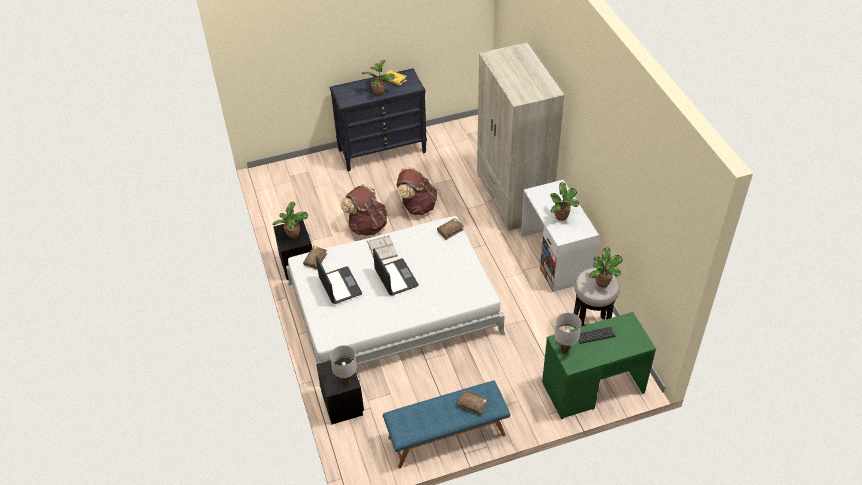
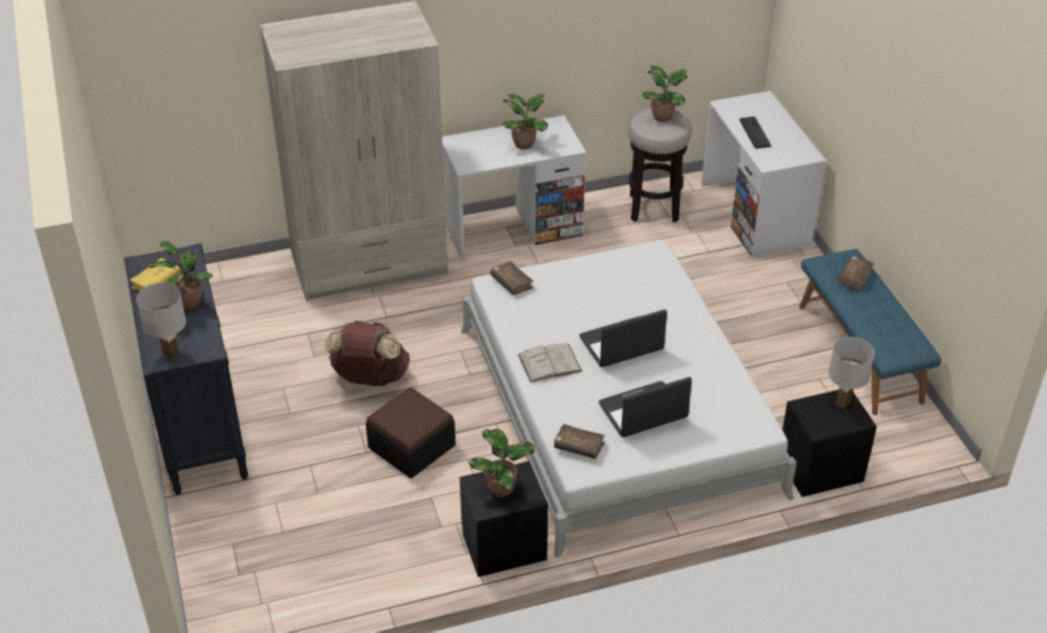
camera: 90 degrees left, 5 degrees down
(367, 226) = (411, 446): brown backpack -> ottoman
(564, 350) = (784, 159): white table lamp -> white table lamp (170, 354)
(593, 387) = (755, 214): green desk -> white desk

